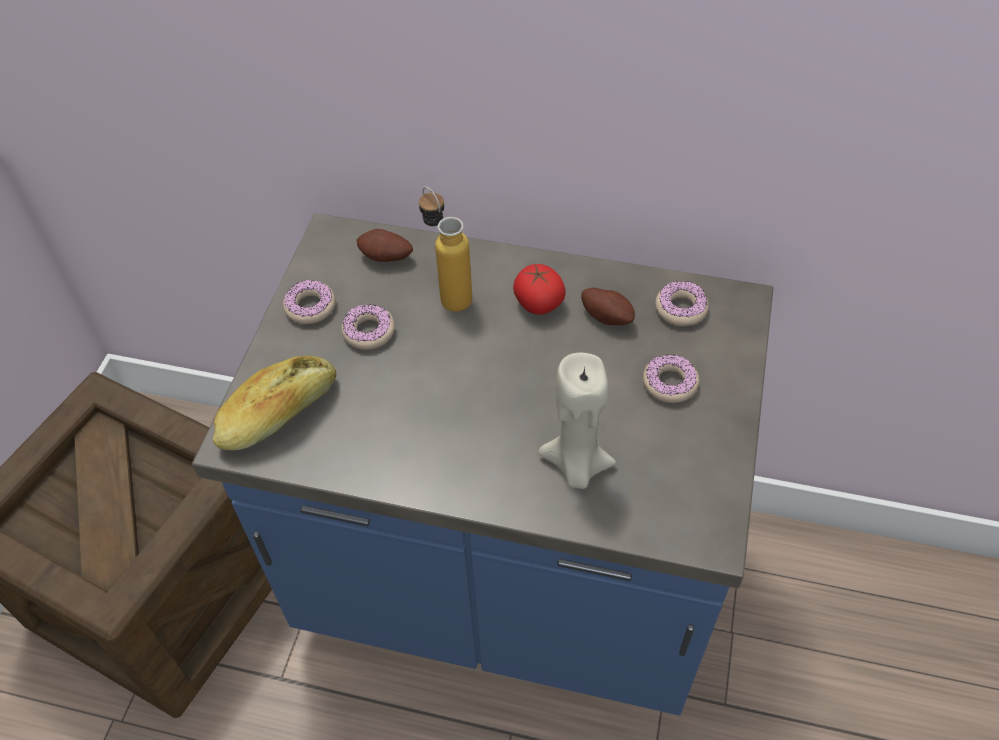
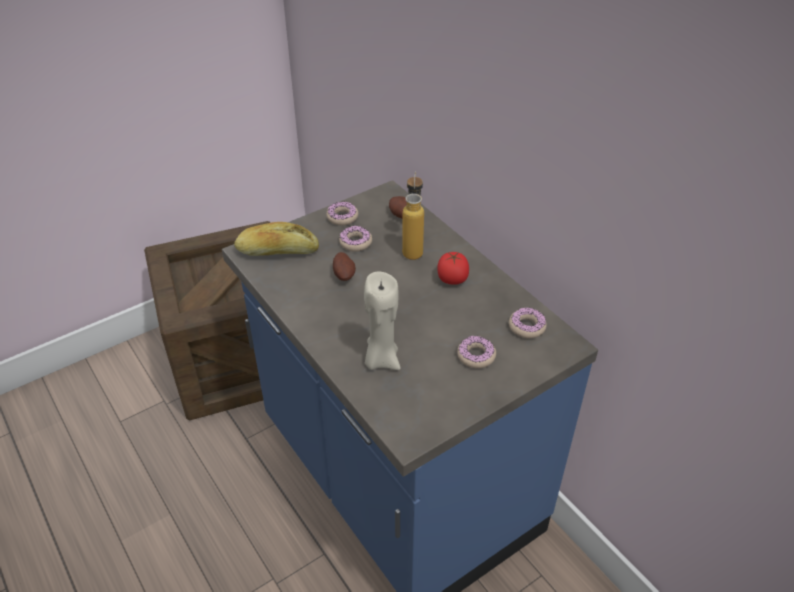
camera: 40 degrees right, 10 degrees down
(607, 316) = (481, 306): potato -> potato (344, 275)

